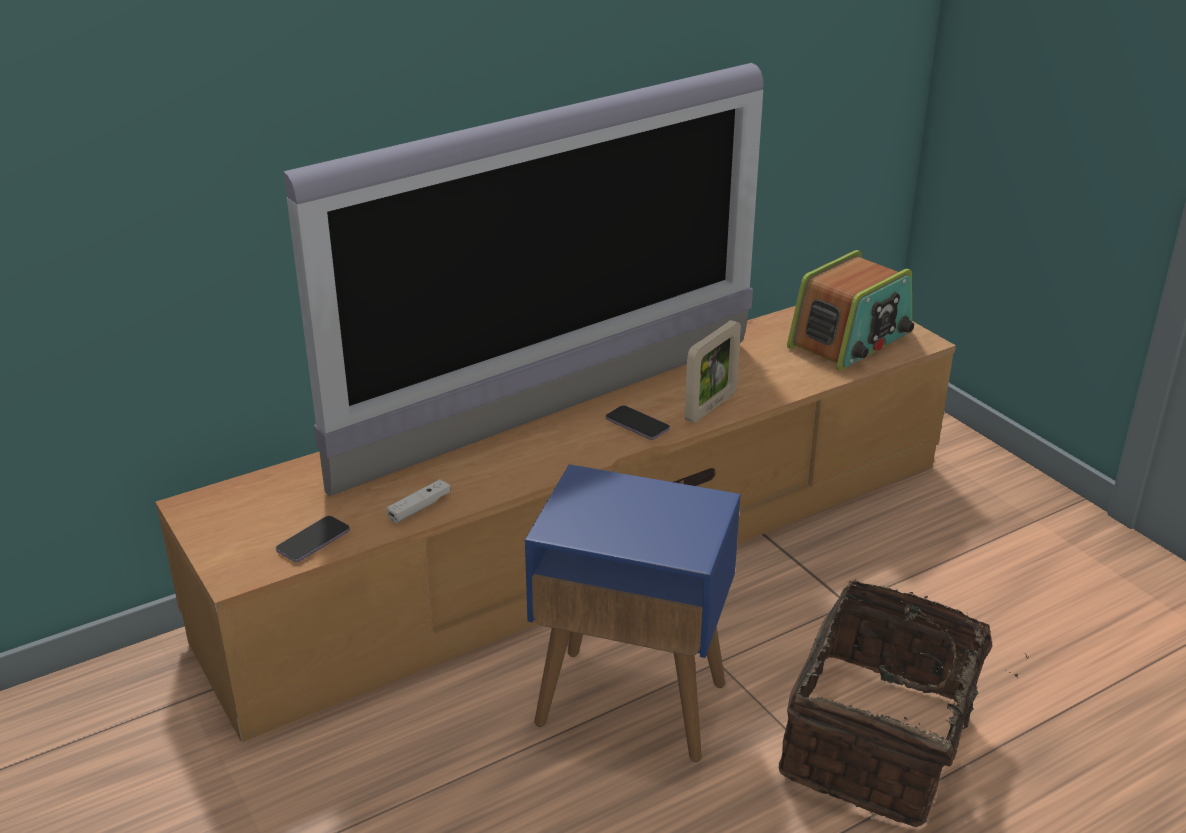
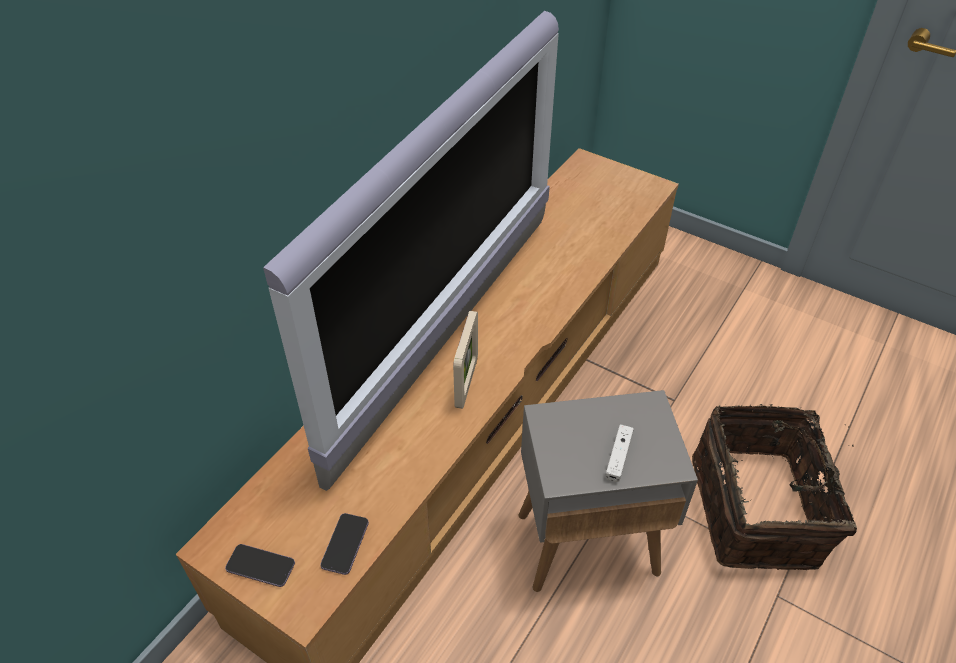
camera: 25 degrees left, 15 degrees up
(419, 507) = (408, 474): white game controller -> white game controller (618, 457)
(633, 704) = (589, 543): blue side table -> grey side table
(637, 424) = (516, 329): phone -> phone (260, 566)
(710, 407) = (556, 294): picture frame -> picture frame (466, 383)
(851, 340) = (610, 199): radio -> none

